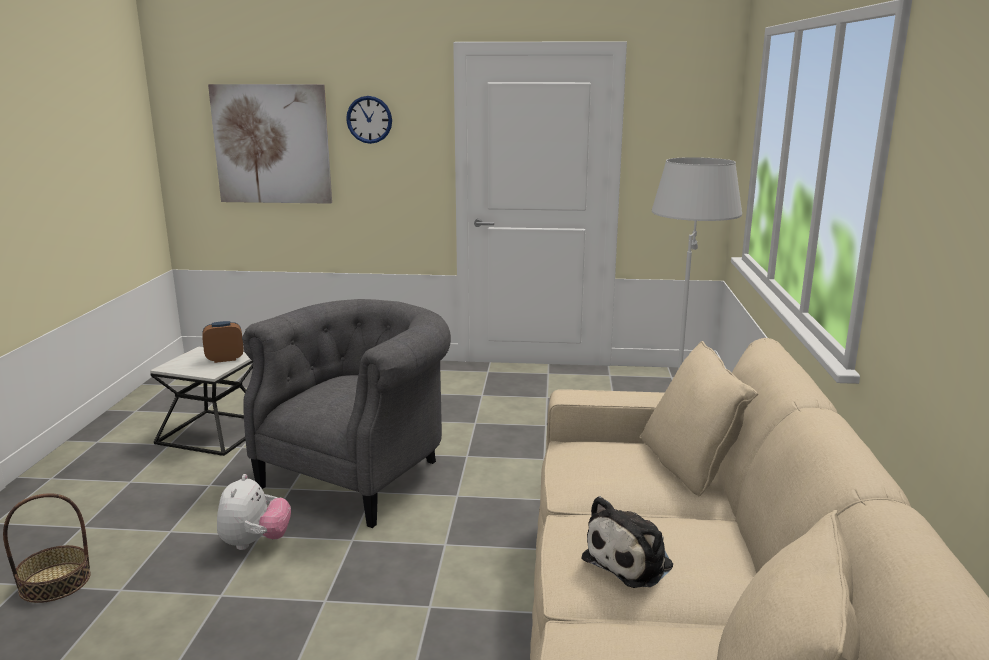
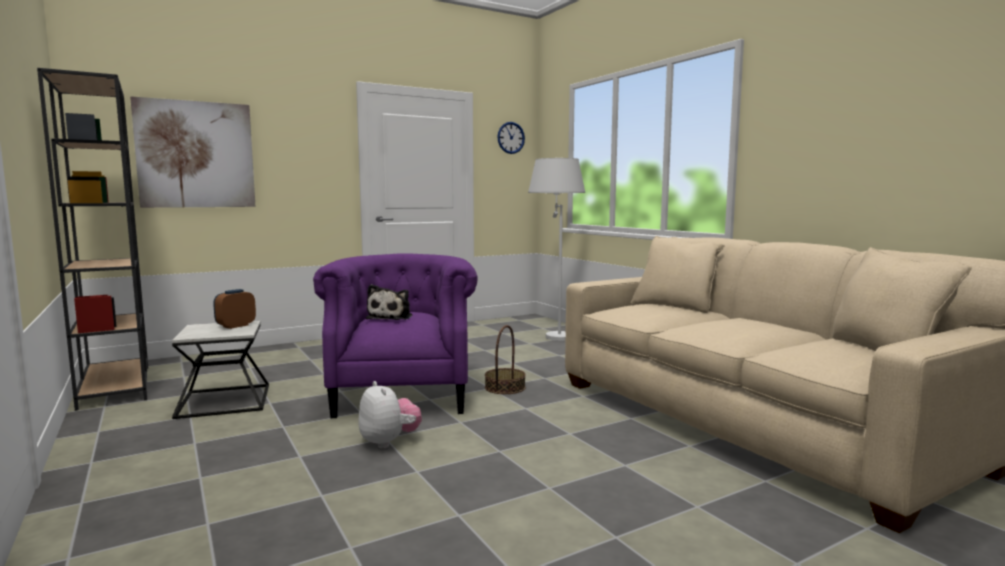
camera: 35 degrees left, 10 degrees down
(55, 582) = (244, 511): basket -> basket (505, 387)
(171, 386) = (114, 386): none -> bookcase
(361, 474) = (403, 394): grey armchair -> purple armchair
(369, 119) = (289, 136): wall clock -> wall clock (511, 137)
(632, 561) = (739, 330): plush toy -> plush toy (391, 317)

